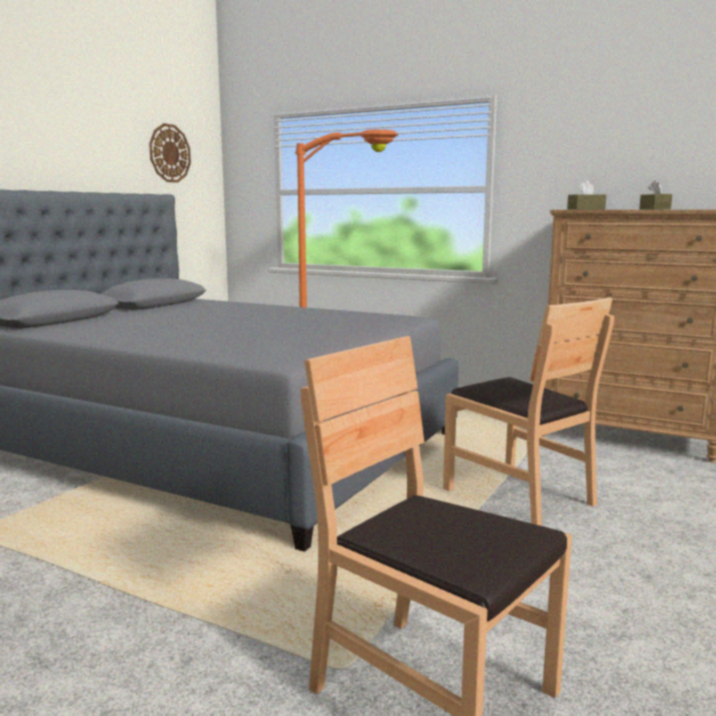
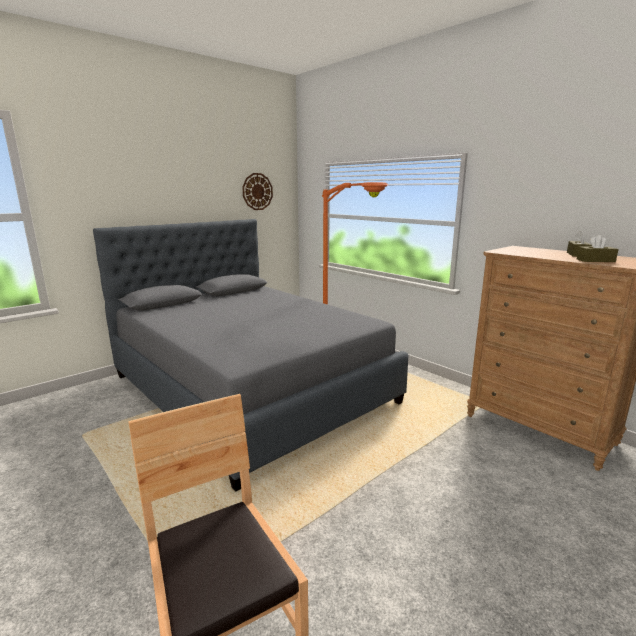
camera: 20 degrees right, 5 degrees up
(519, 496) = (410, 473): brown chair -> none
(586, 209) = (516, 251): brown tissue box -> brown tissue box (595, 260)

